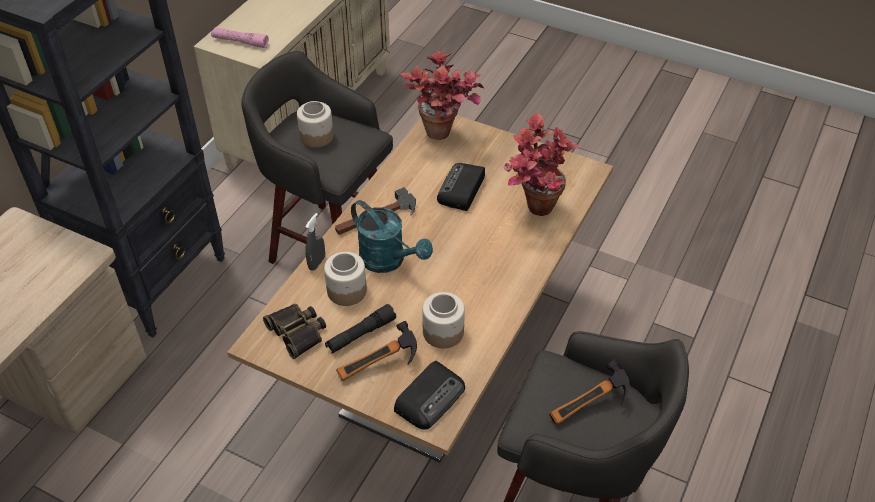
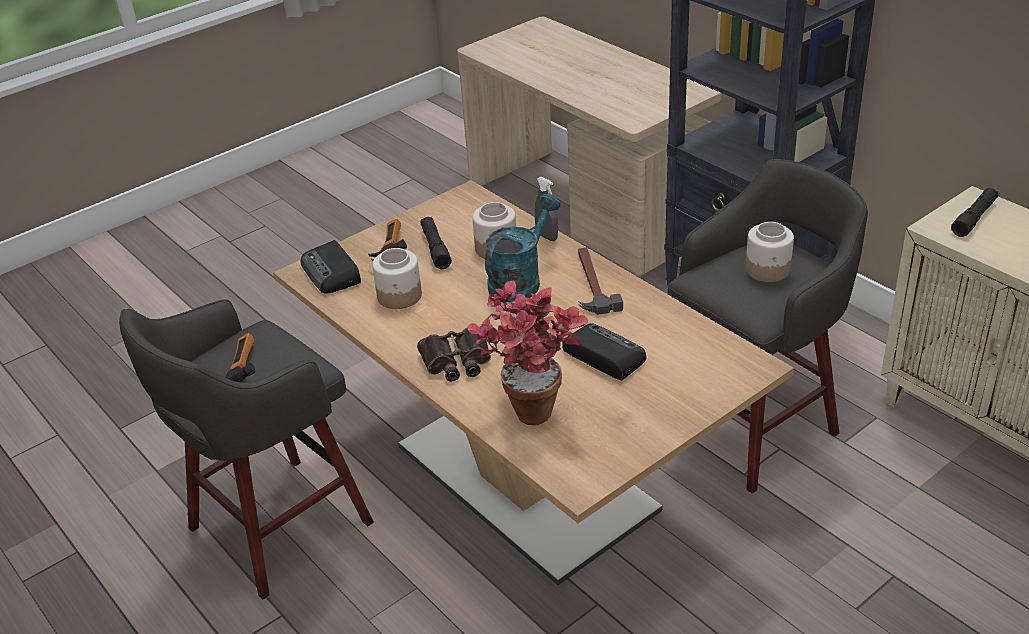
camera: 115 degrees right, 10 degrees down
(240, 42) = (974, 218): pink flashlight -> black flashlight
(298, 332) = (464, 215): binoculars -> binoculars (456, 361)
(388, 261) = (520, 280): turquoise watering can -> turquoise watering can turned 150 degrees clockwise
(445, 137) = (716, 365): potted plant -> none

